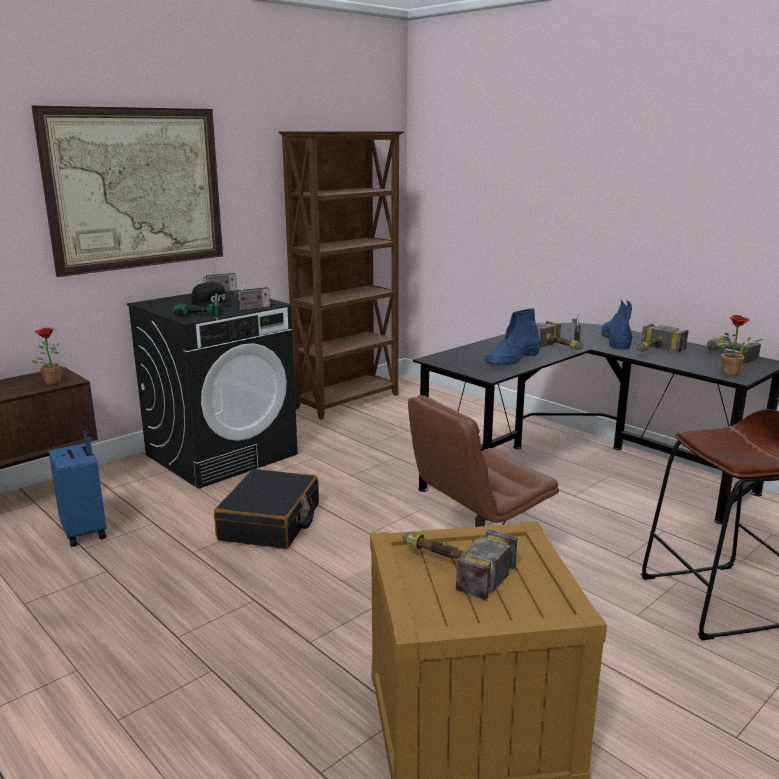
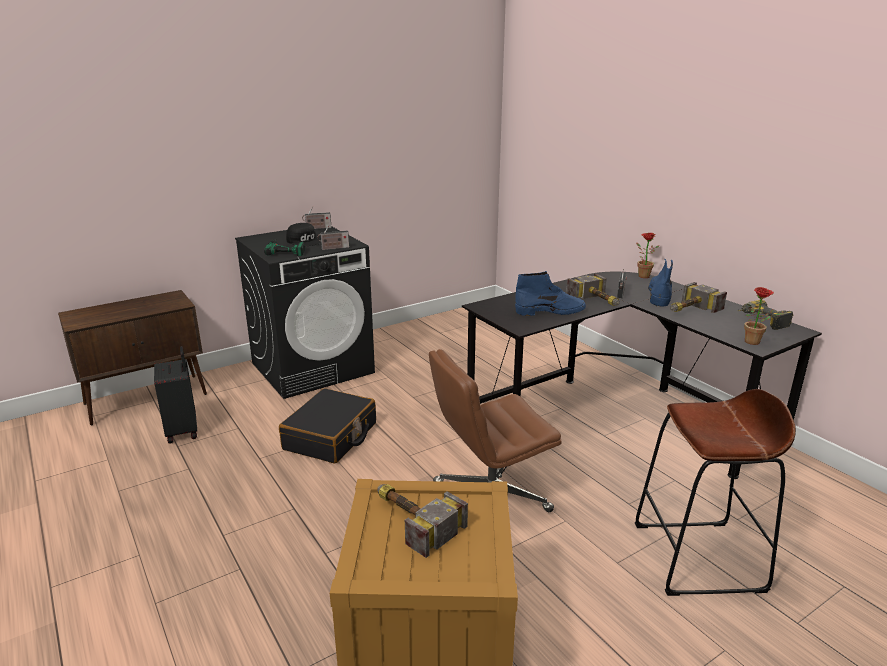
camera: 10 degrees right, 5 degrees up
(51, 382) = (165, 305): potted plant -> potted plant (641, 275)
(85, 532) = (183, 431): blue suitcase -> black suitcase
(136, 189) = (243, 140): picture -> none
(348, 401) = (436, 323): brown bookcase -> none
(512, 360) = (550, 311): blue boot -> blue boot turned 150 degrees counterclockwise

